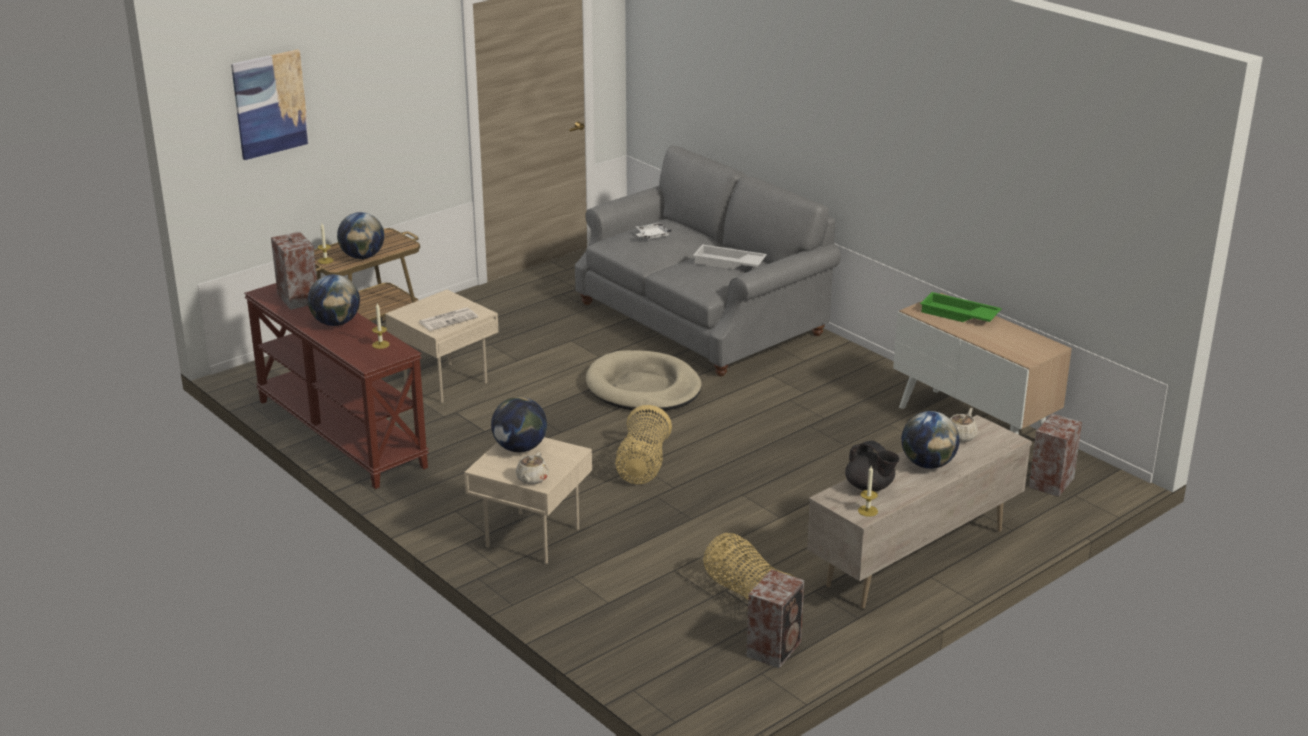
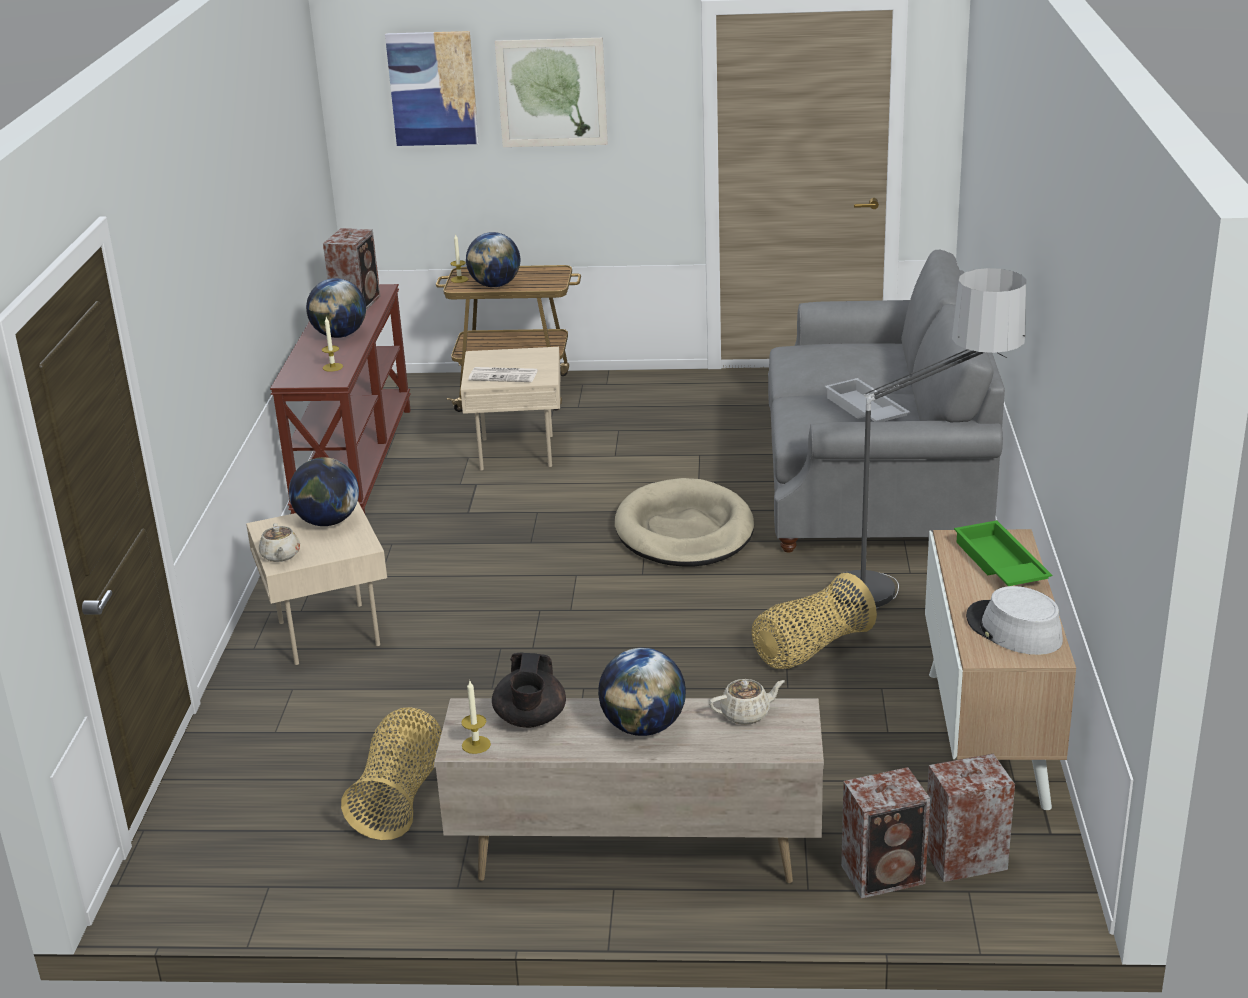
camera: 45 degrees right, 0 degrees up
(361, 88) = (552, 93): none -> picture
(532, 479) = (280, 555): beige teapot -> beige teapot turned 75 degrees counterclockwise
(642, 466) = (542, 611): basket -> basket (810, 650)
(652, 236) = (837, 354): white tray -> none
(775, 648) = (325, 869): speaker -> speaker (885, 875)
(824, 370) = (915, 592): none -> floor lamp
(1018, 342) = (1013, 629): none -> grey hat

